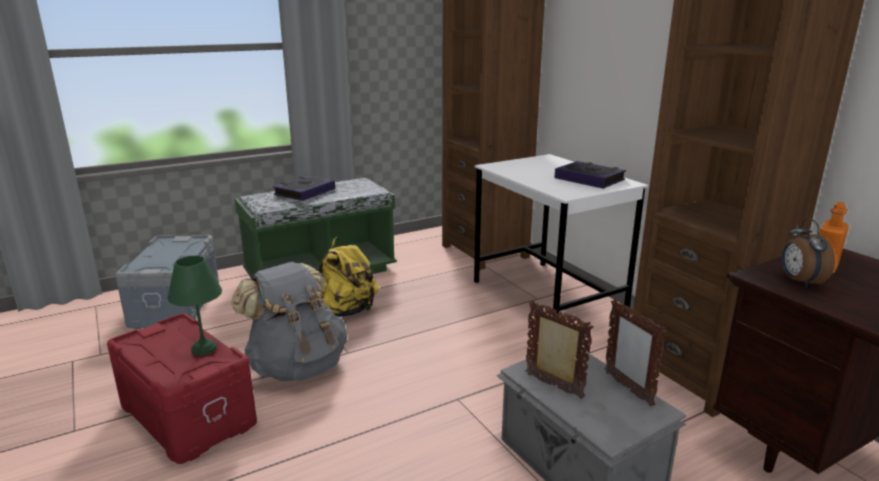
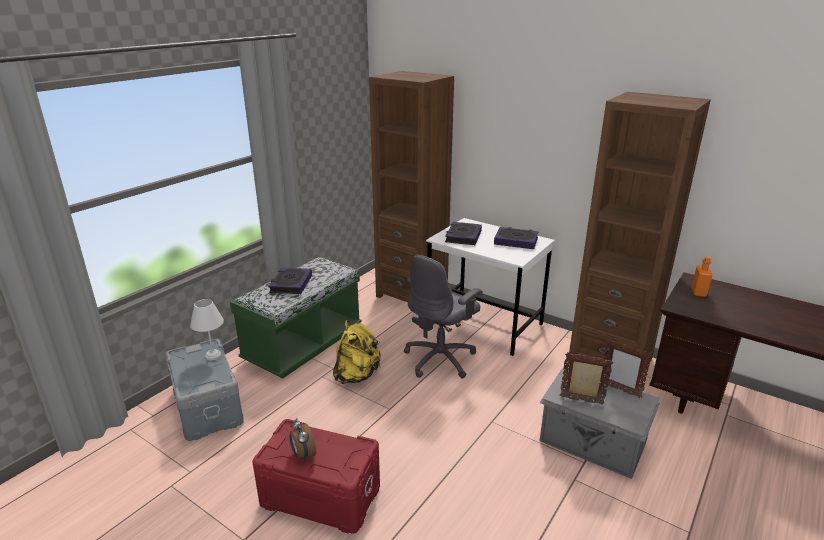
camera: 25 degrees left, 5 degrees up
(189, 247) = (212, 355): none -> white table lamp
(204, 349) = (337, 444): green table lamp -> none
(297, 366) = (363, 431): grey backpack -> none
(458, 319) = (441, 359): none -> grey office chair
(524, 168) = (463, 236): none -> book
(799, 281) = (696, 306): alarm clock -> alarm clock (303, 454)

